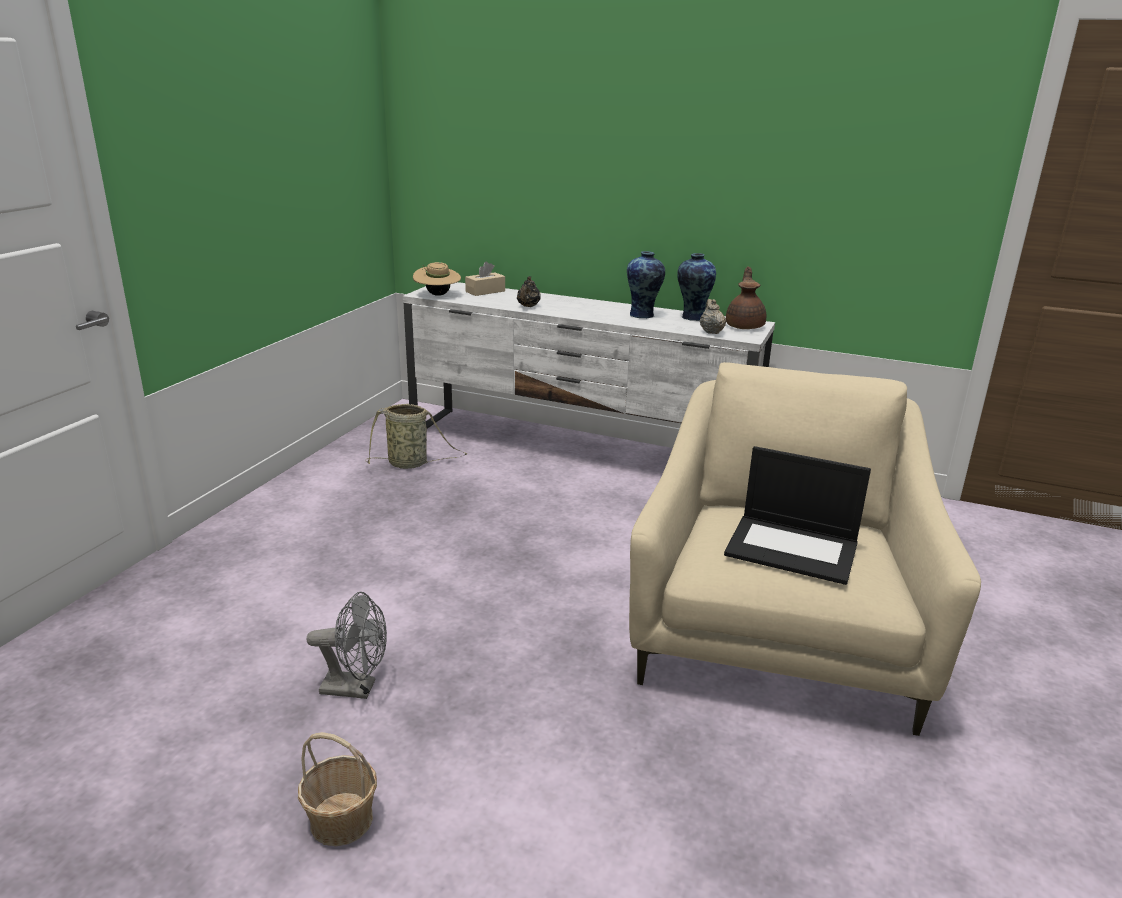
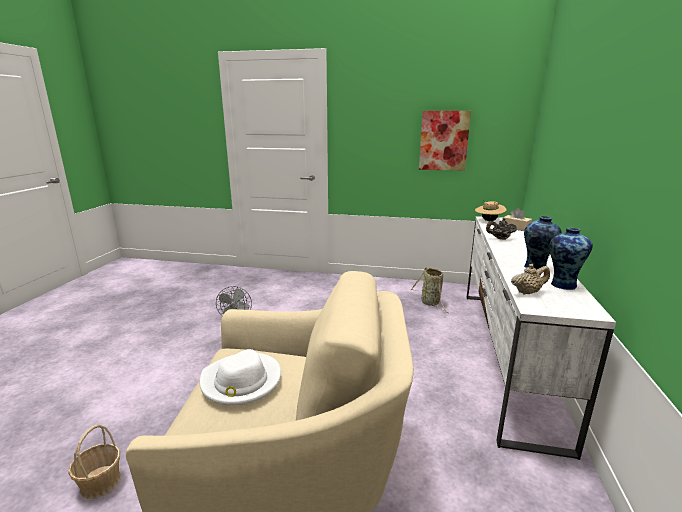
camera: 80 degrees right, 5 degrees down
(300, 174) = (443, 140): none -> picture
(341, 821) = (165, 337): basket -> basket (100, 483)
(745, 326) = (571, 306): brown teapot -> none
(793, 549) = (241, 382): laptop -> white hat

